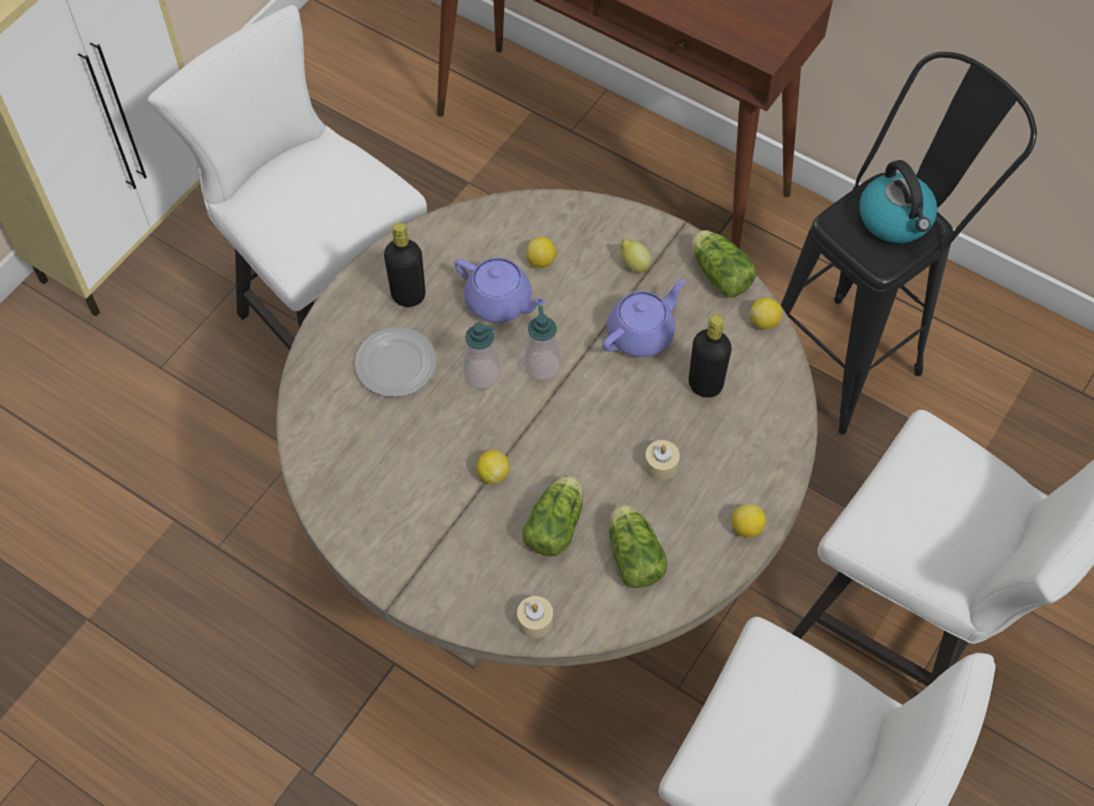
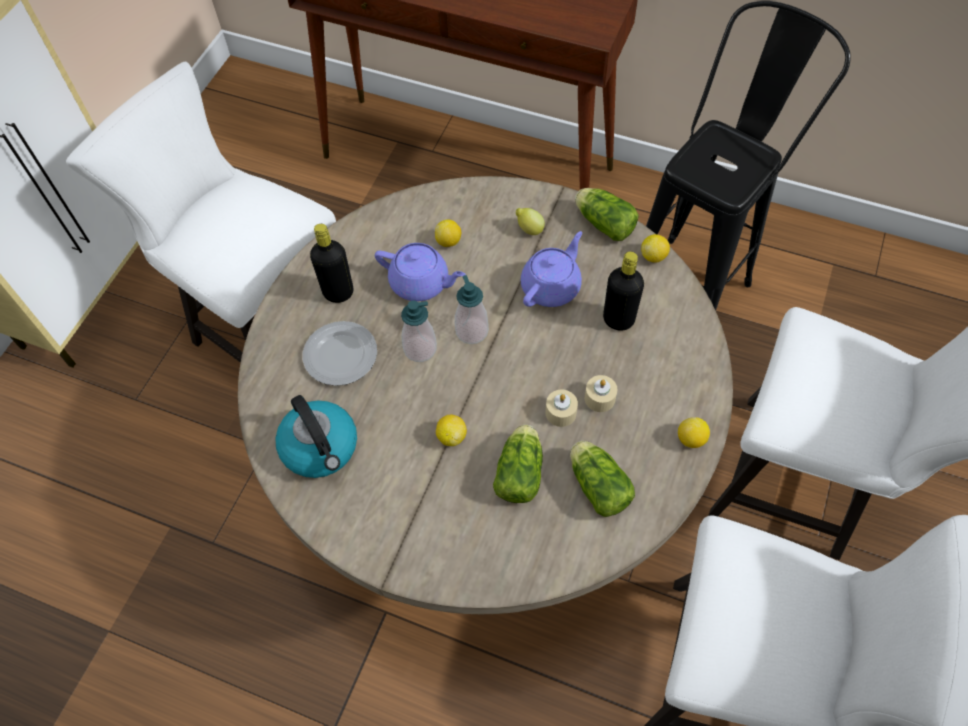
camera: 10 degrees left, 0 degrees up
(535, 621) = (524, 568): beige candle -> beige candle (560, 412)
(895, 220) = (733, 155): kettle -> kettle (321, 448)

